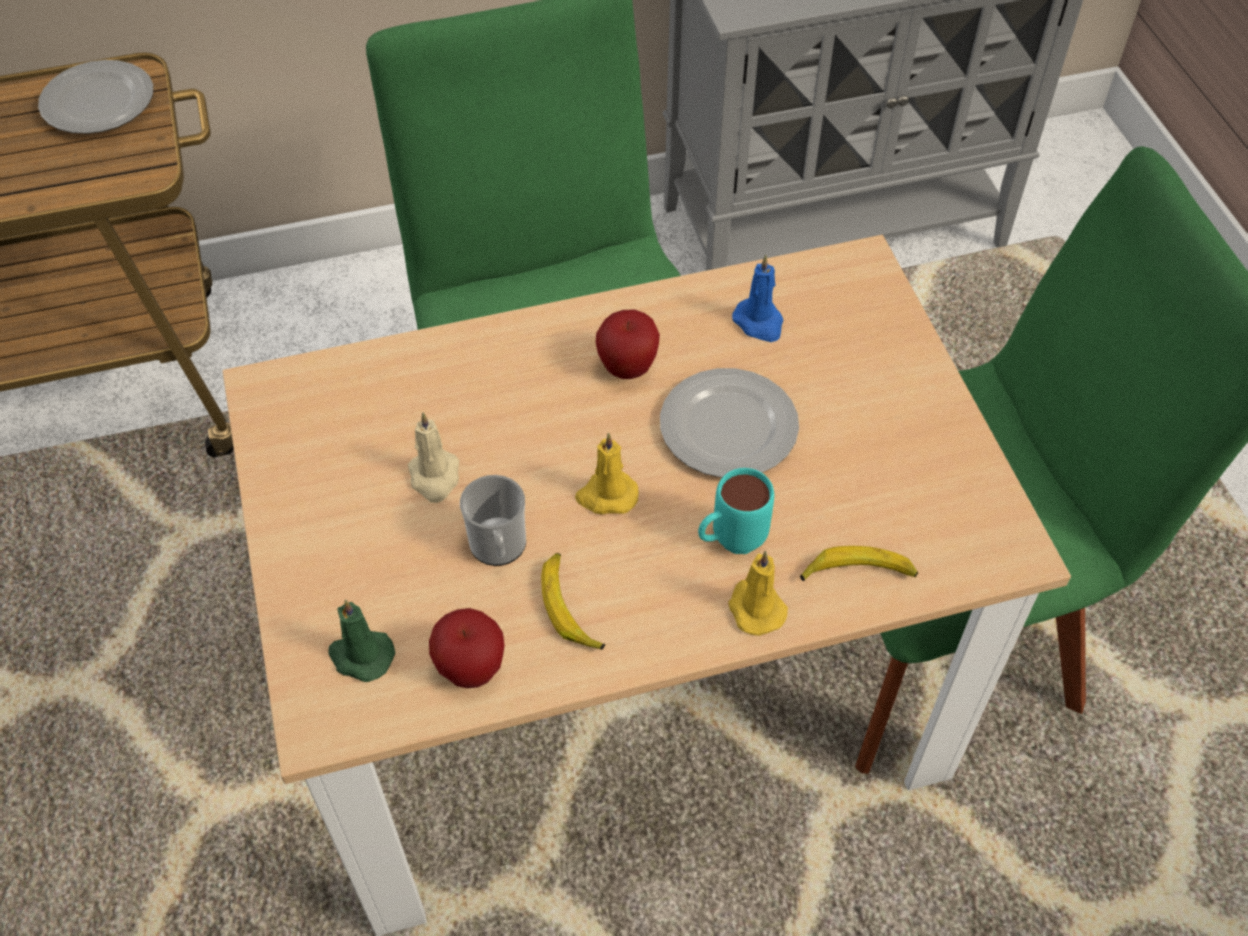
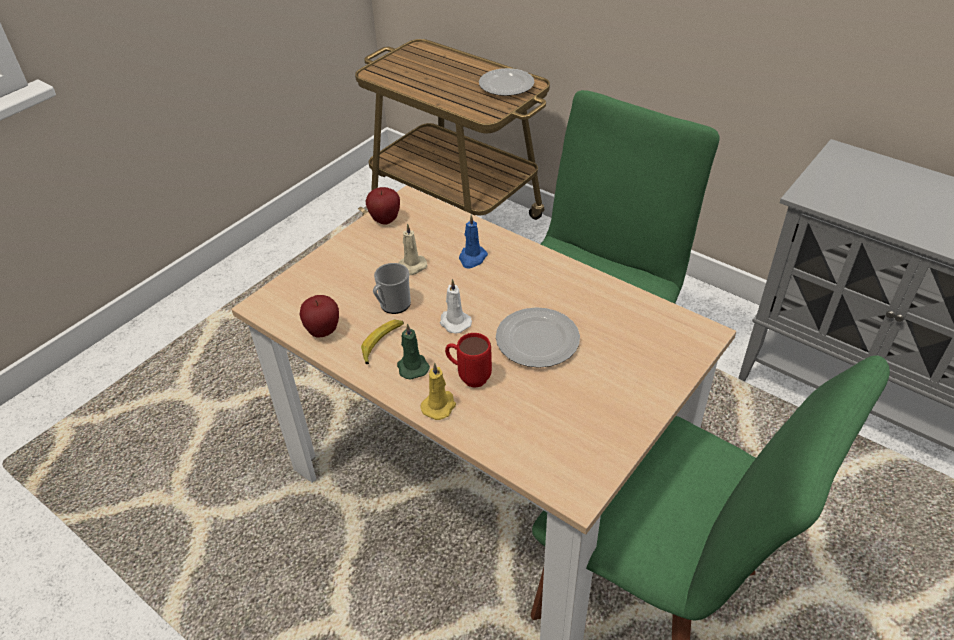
camera: 55 degrees right, 10 degrees down
(360, 656) = (303, 297): green candle -> green candle (412, 366)
(606, 496) = (454, 322): yellow candle -> white candle
(627, 368) = (535, 289): apple -> apple (385, 220)
(729, 543) = (468, 377): turquoise mug -> red mug
(759, 323) = (616, 317): blue candle -> blue candle (472, 258)
(858, 573) = (497, 434): banana -> none

